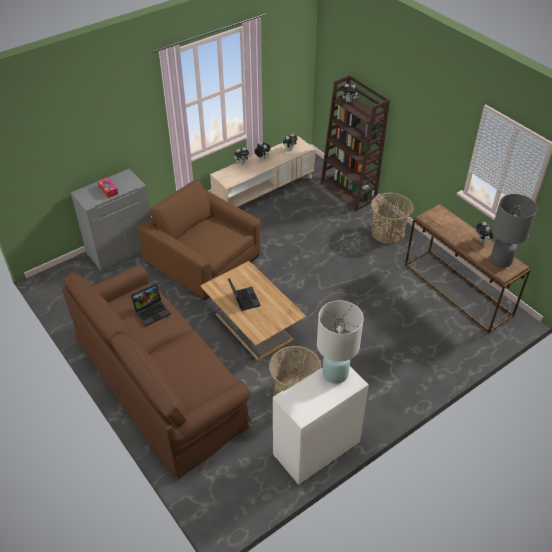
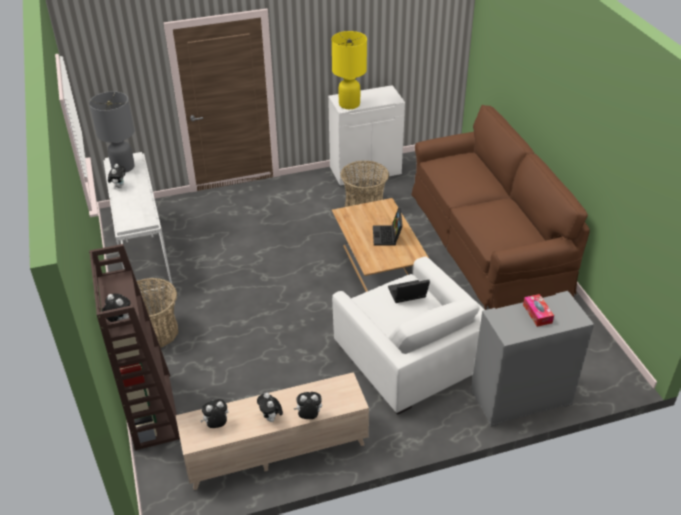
camera: 160 degrees left, 5 degrees down
(152, 311) = (489, 222): laptop -> laptop (407, 295)
(203, 259) = (409, 355): brown armchair -> white armchair
(335, 373) = (349, 104): white table lamp -> yellow table lamp
(458, 290) = (142, 250): brown console table -> white console table

